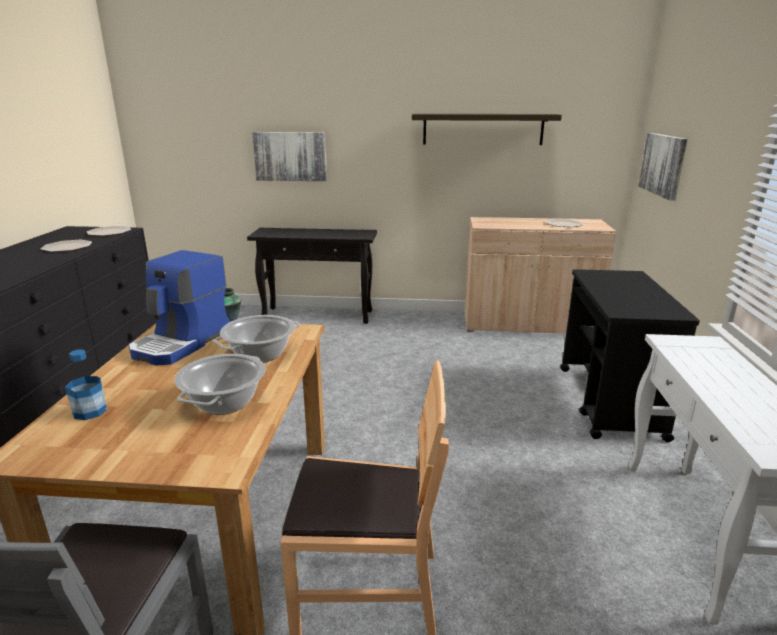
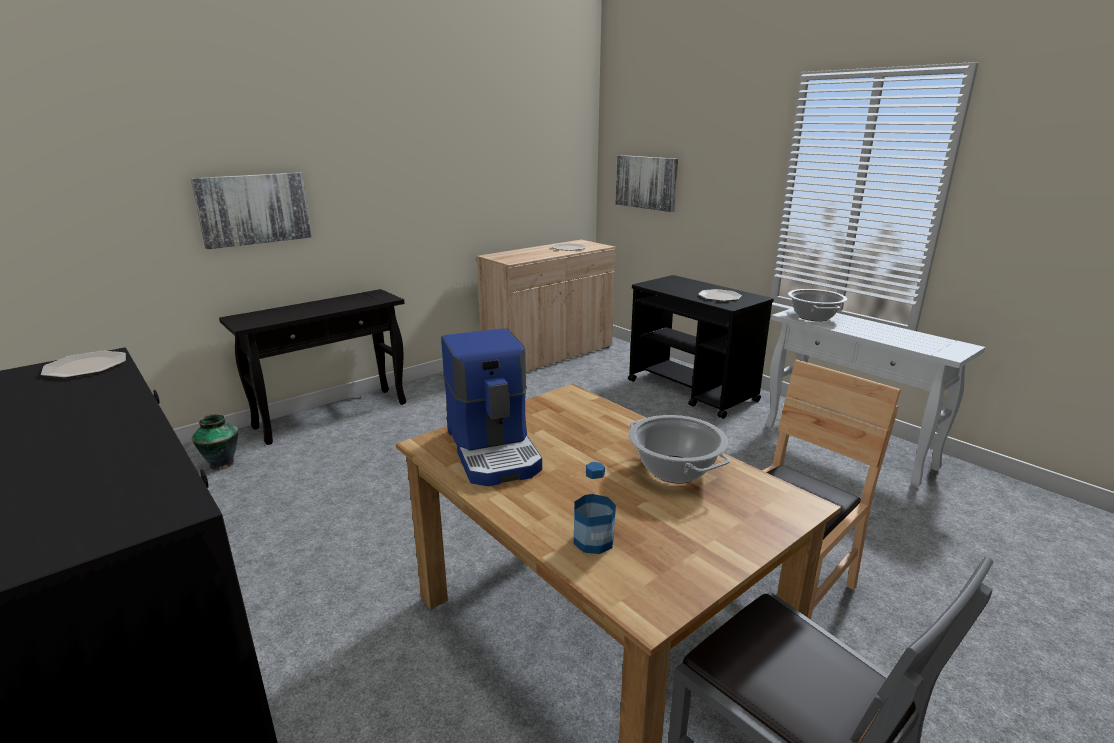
camera: 45 degrees left, 0 degrees up
(67, 247) = (85, 402): plate -> plate (719, 296)
(260, 354) = (592, 426): cooking pot -> cooking pot (813, 317)
(483, 129) = (476, 159): shelf -> none

